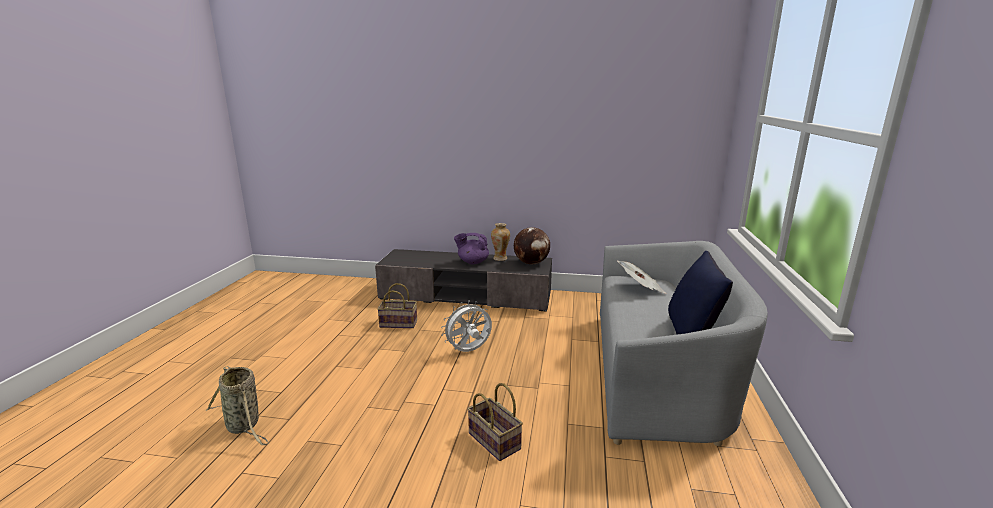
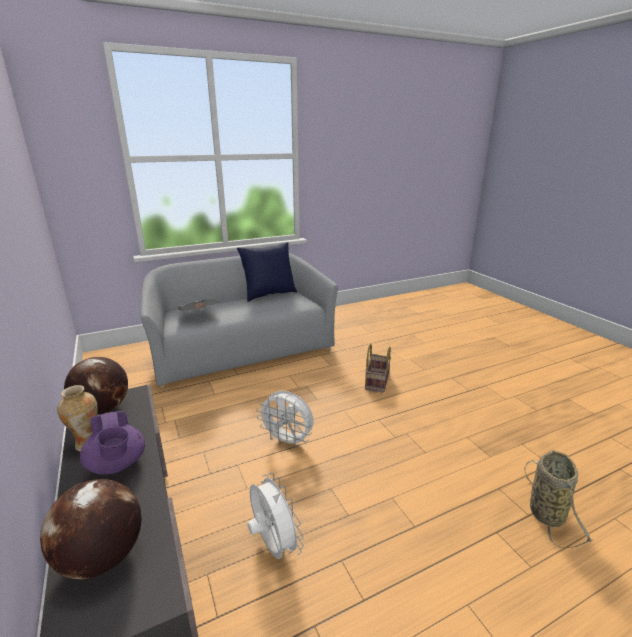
camera: 125 degrees left, 5 degrees up
(399, 323) = (273, 545): basket -> white fan
(421, 256) = (102, 557): none -> globe

